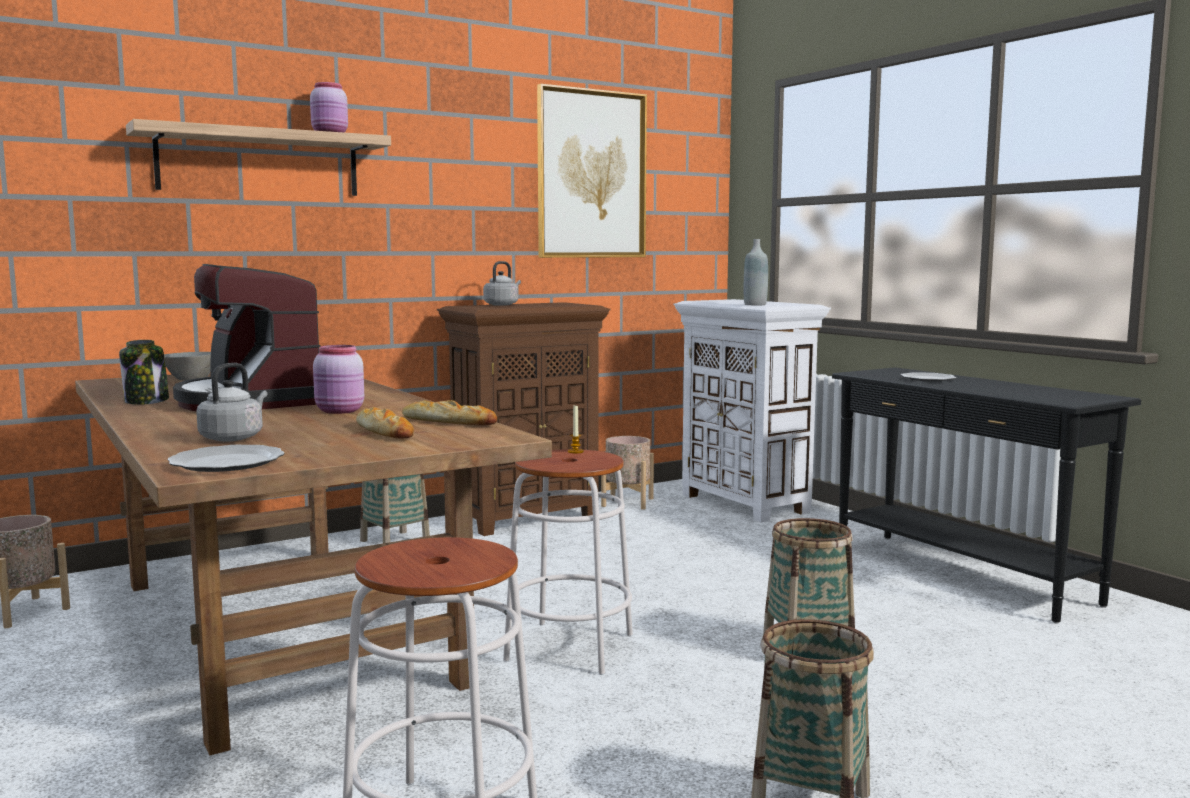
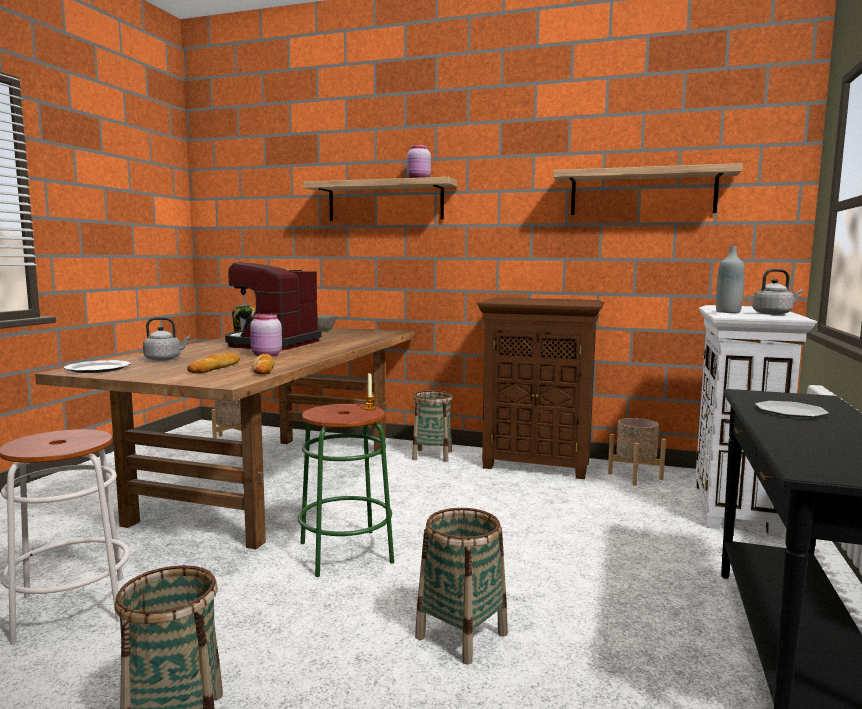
camera: 50 degrees right, 0 degrees up
(502, 305) = (533, 298): grey kettle -> grey kettle (774, 313)
(570, 647) = (346, 552): white stool -> green stool
(591, 174) = (642, 192): picture -> shelf

